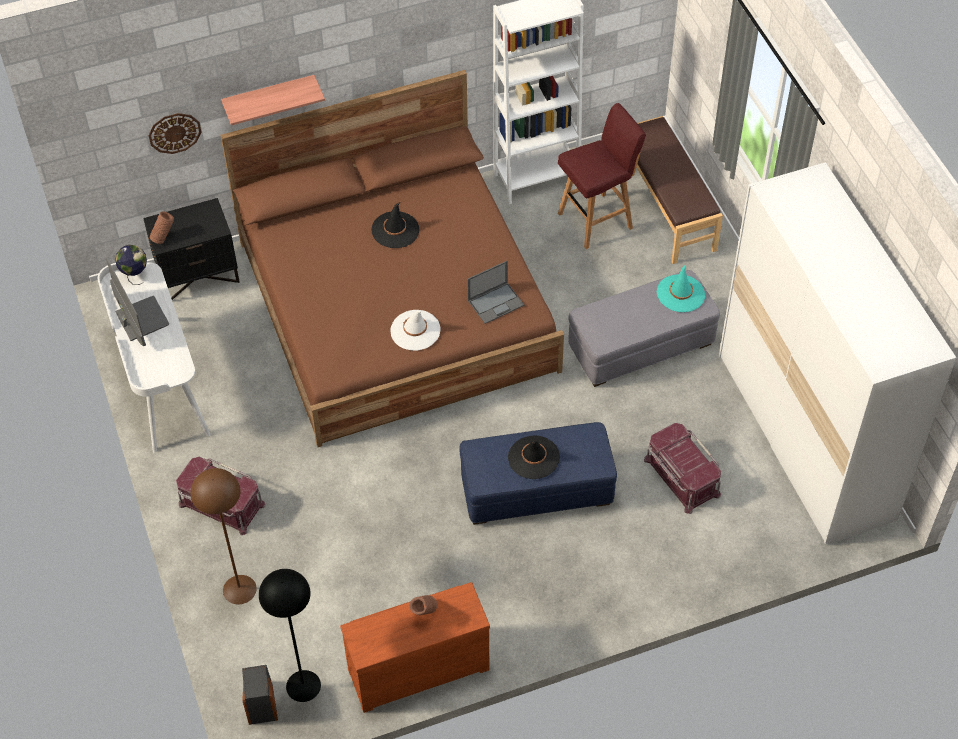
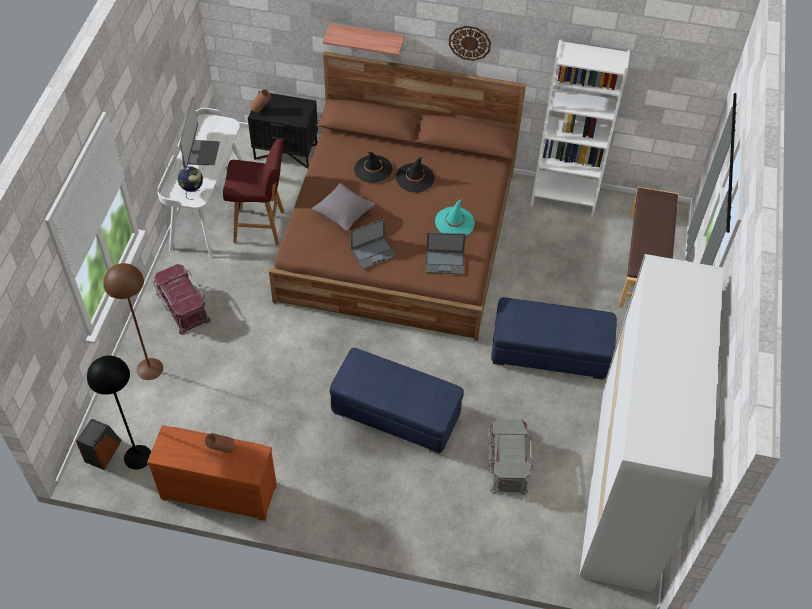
camera: 30 degrees right, 0 degrees up
(135, 275) = (219, 123): globe -> globe (192, 192)
(174, 132) = (291, 35): wall clock -> wall clock (469, 42)
(352, 307) = (343, 215): none -> grey pillow
(415, 330) = (374, 252): white hat -> laptop
(533, 457) = (392, 386): black hat -> black hat (373, 169)
(597, 220) = (585, 248): red stool -> red stool (260, 227)
(641, 345) = (550, 352): grey ottoman -> blue ottoman
(680, 293) = (592, 327): turquoise hat -> turquoise hat (454, 222)
(681, 477) = (506, 463): red storage box -> grey storage box

